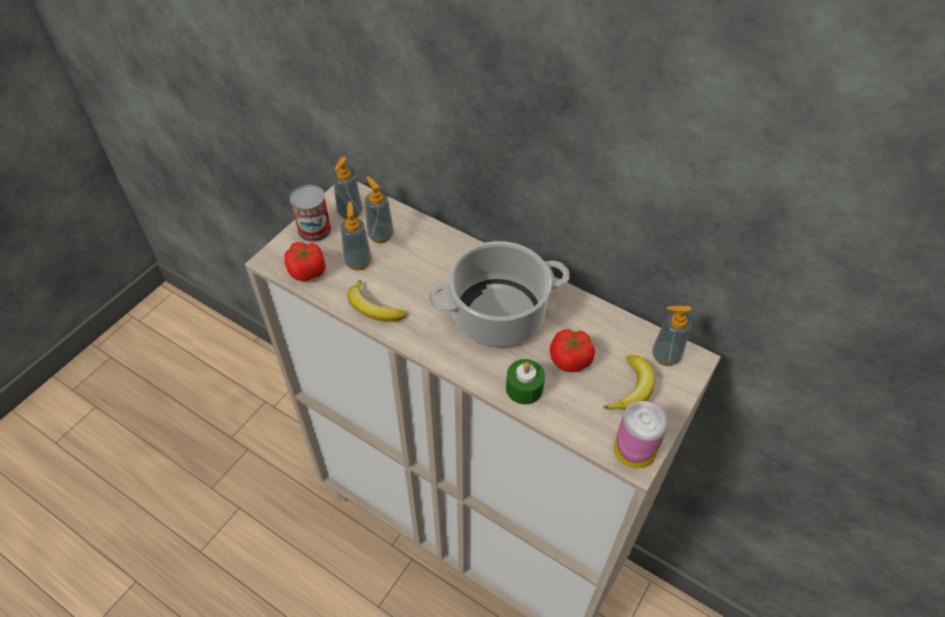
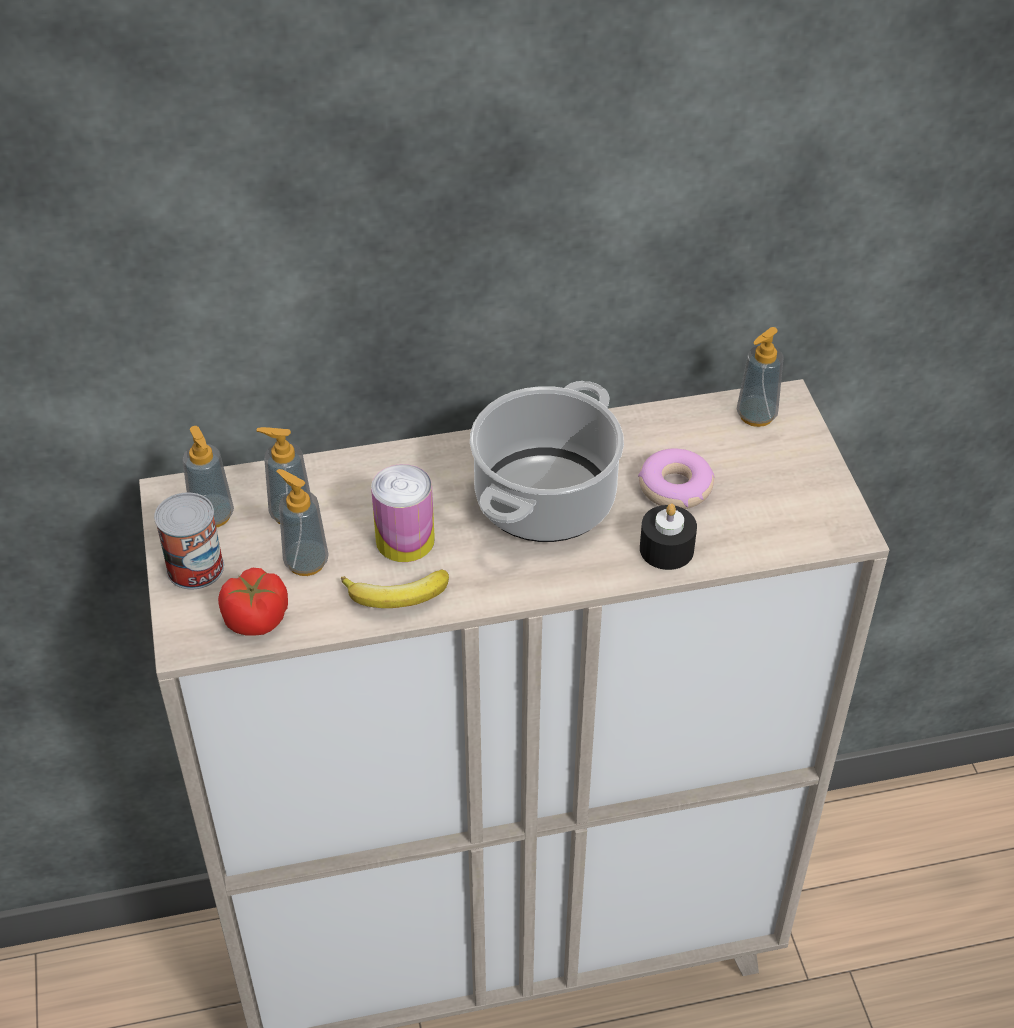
camera: 45 degrees left, 5 degrees down
(524, 388) = (666, 549): green candle -> black candle
(570, 360) = (675, 487): tomato -> donut
(631, 389) = (764, 470): banana -> none
(635, 448) = (835, 521): can -> can (405, 540)

